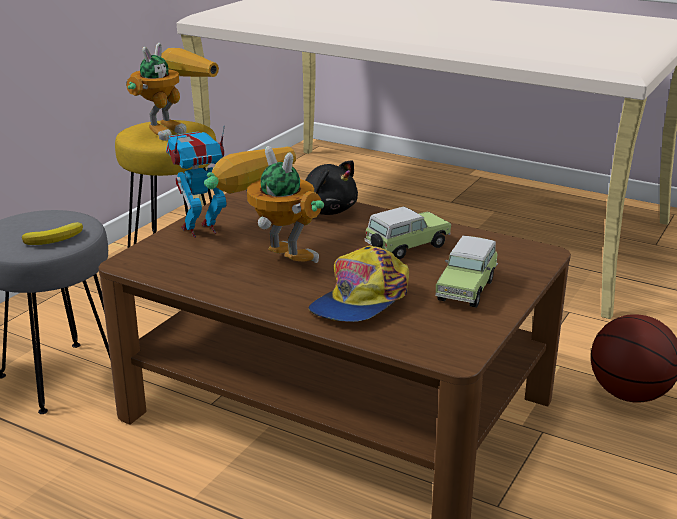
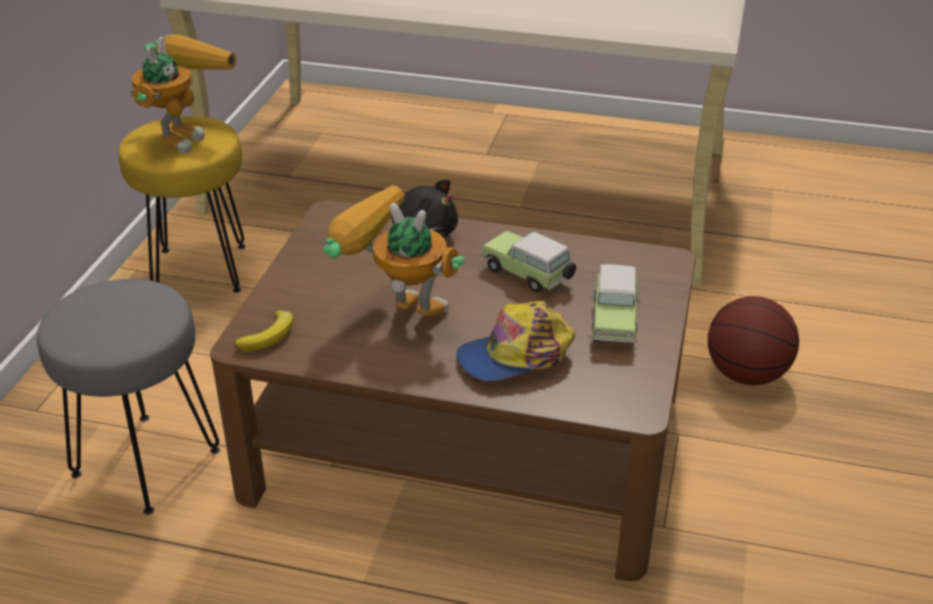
camera: 15 degrees left, 10 degrees up
(56, 238) = (142, 324): banana -> banana (269, 336)
(200, 230) = (297, 284): toy robot -> none
(361, 301) = (516, 355): cap -> cap turned 45 degrees clockwise
(405, 248) = (529, 275): toy car -> toy car turned 90 degrees counterclockwise

